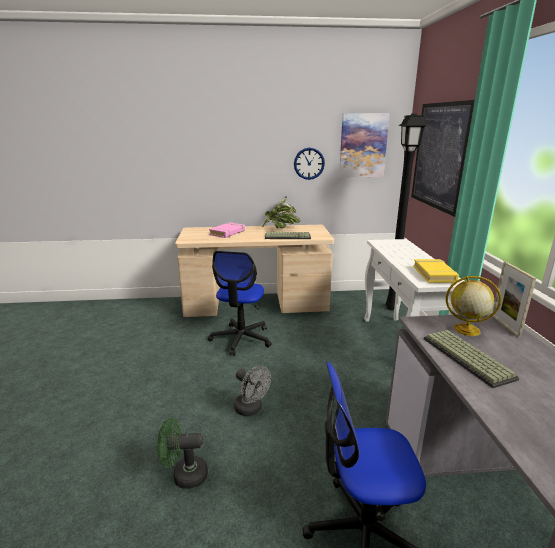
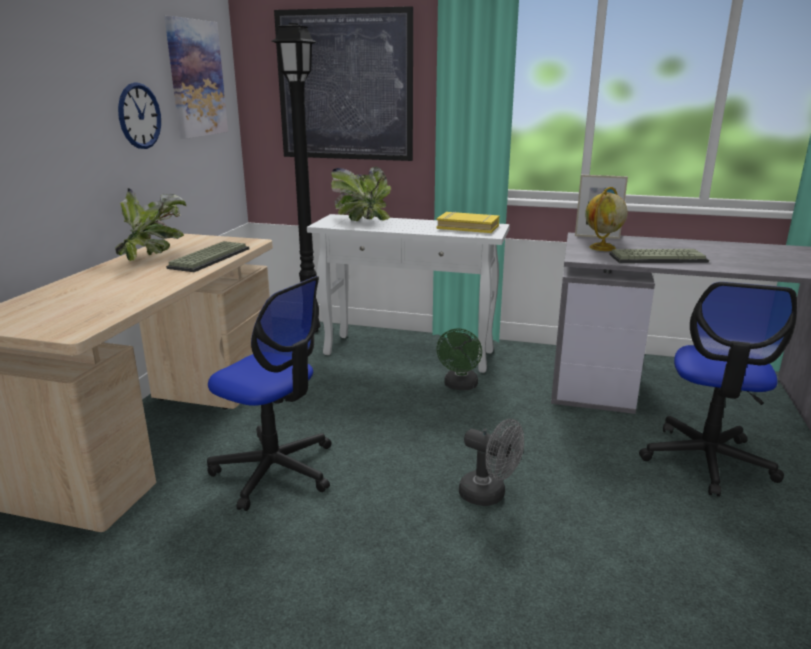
camera: 70 degrees left, 0 degrees up
(184, 475) = (620, 586): green fan -> green fan (460, 386)
(227, 233) = (92, 292): pink book -> none
(251, 409) = (489, 495): grey fan -> grey fan turned 60 degrees clockwise
(403, 247) = (363, 220): none -> potted plant

